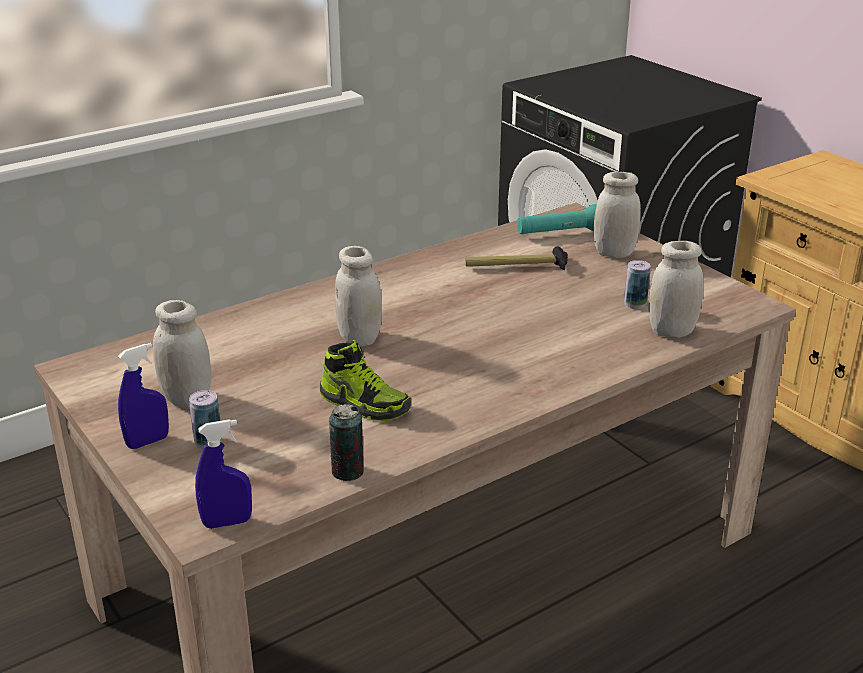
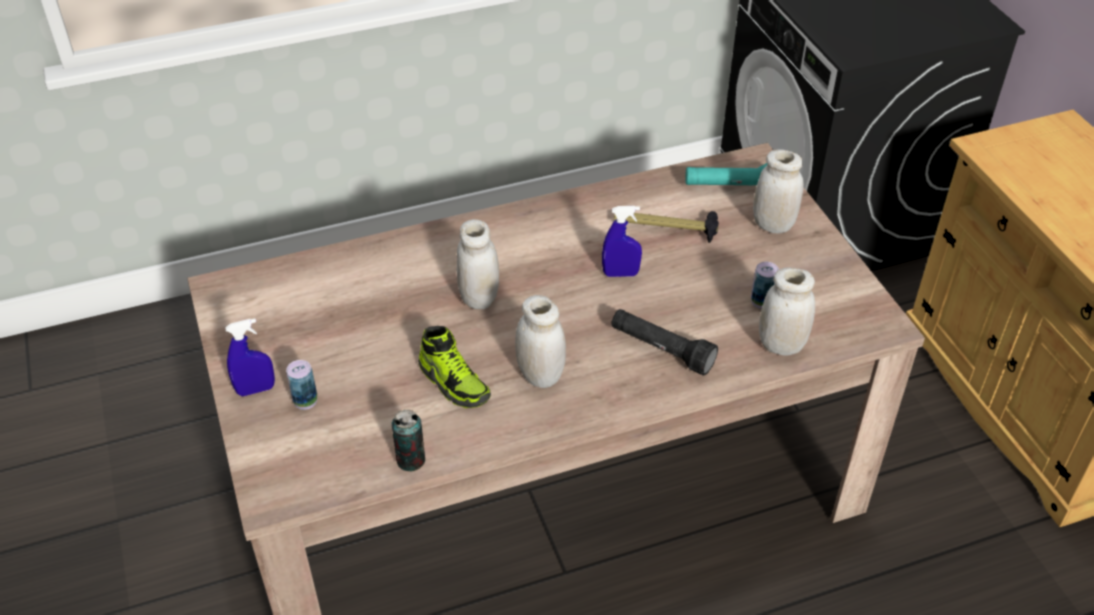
camera: 15 degrees right, 15 degrees up
(187, 399) = (303, 345): white jar -> white jar (540, 375)
(227, 522) = (293, 495): blue spray bottle -> blue spray bottle (620, 274)
(561, 350) = (661, 350): none -> black flashlight

